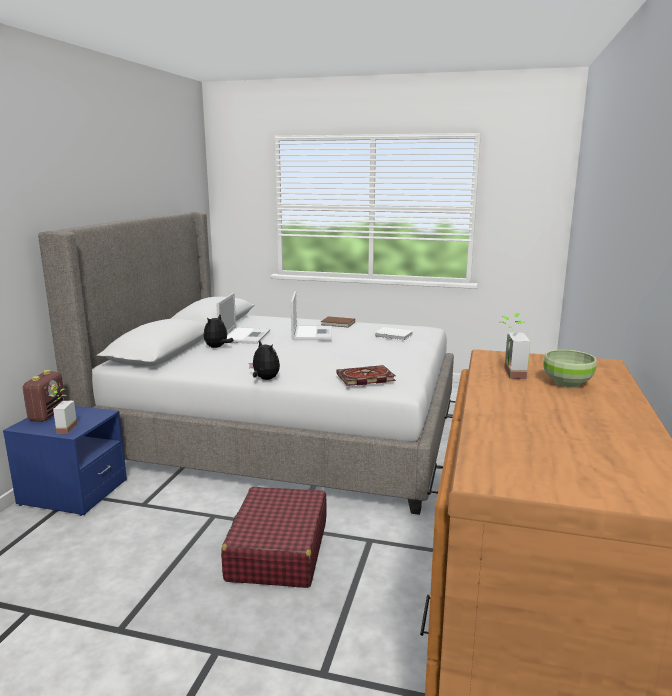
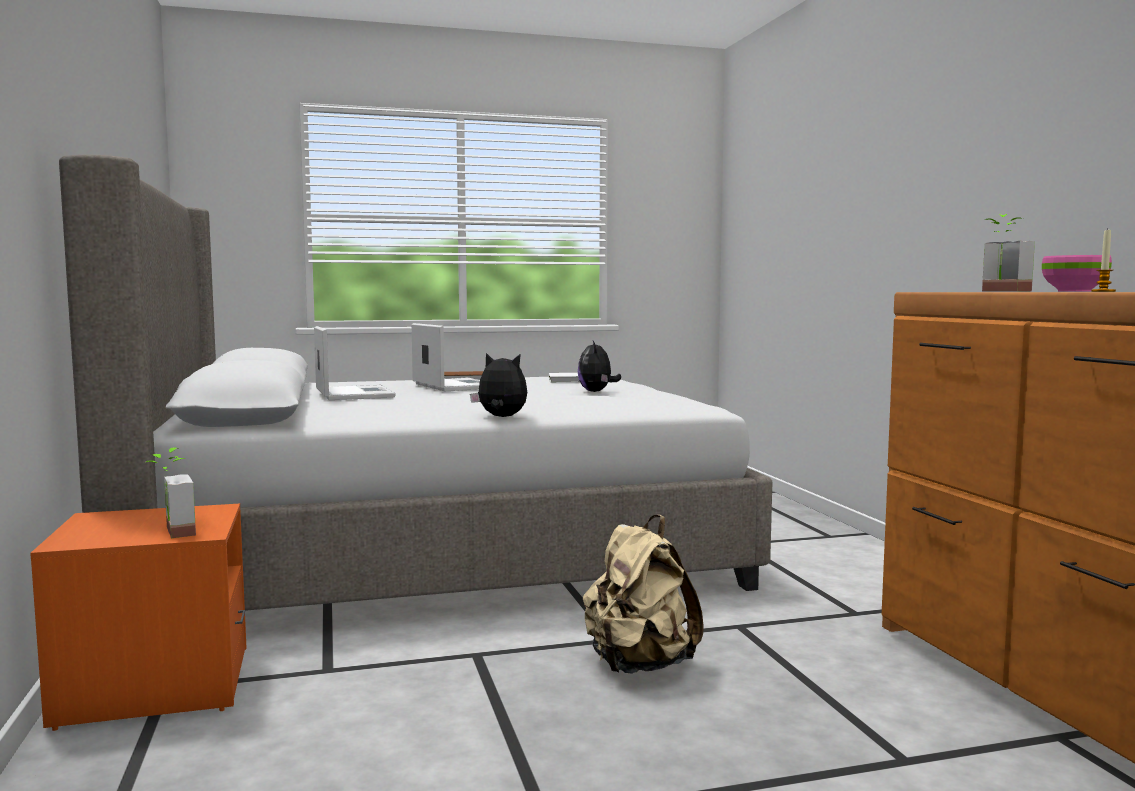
camera: 30 degrees left, 10 degrees down
(47, 414) = (95, 524): radio -> none
(73, 492) = (154, 687): blue nightstand -> orange nightstand
(217, 347) = (337, 404): plush toy -> plush toy (597, 391)
(278, 551) = (638, 665): red suitcase -> beige backpack
(364, 378) = (645, 402): book -> none
(511, 408) = (1103, 291): none -> candle
(567, 383) = (1074, 291): green bowl -> pink bowl

